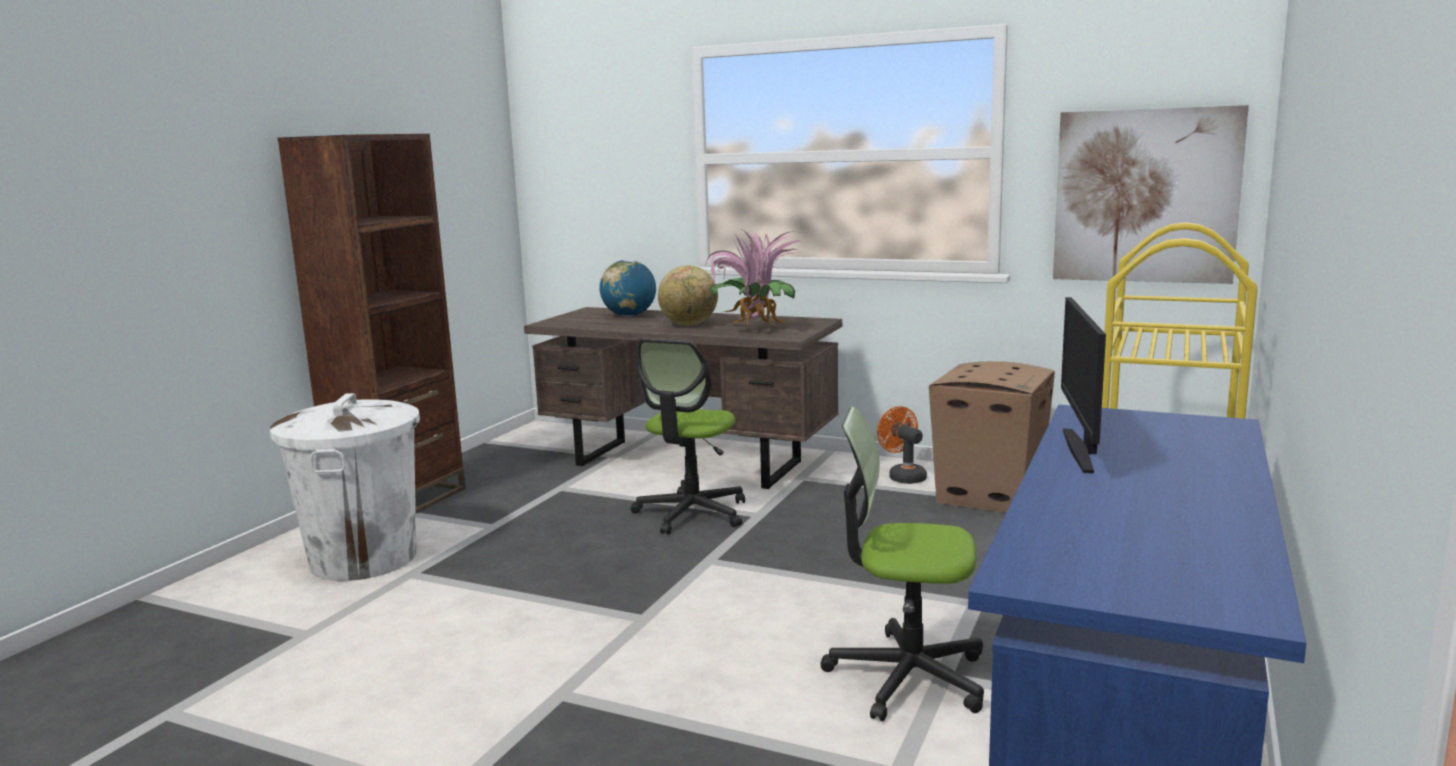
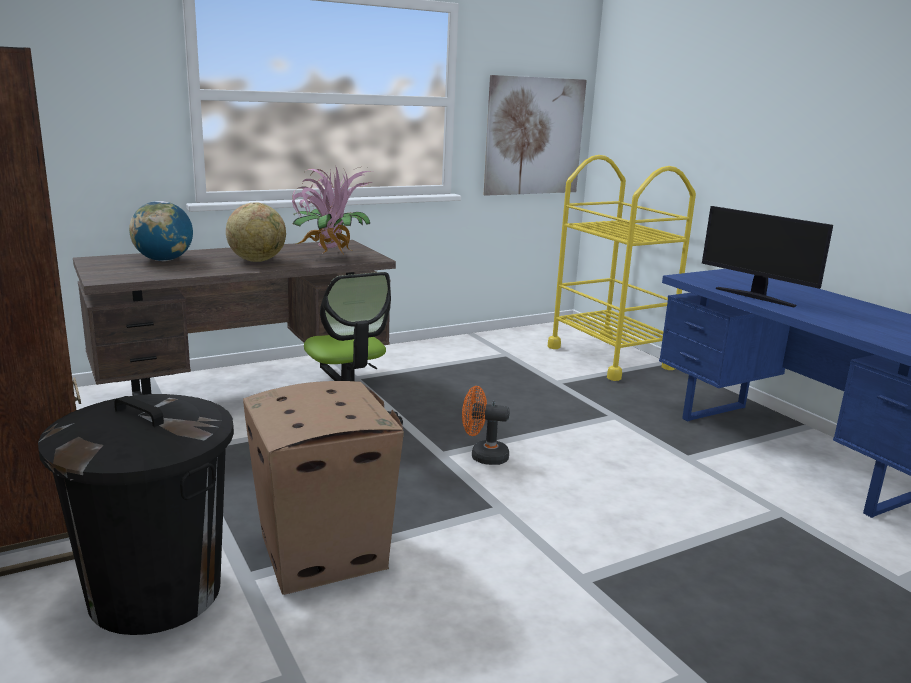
camera: 55 degrees left, 5 degrees up
(364, 559) = (155, 592): white trash can -> black trash can
(903, 476) = (413, 357): orange fan -> orange fan (483, 456)
(907, 676) = (679, 467): office chair -> none
(990, 495) = (483, 354): cardboard box -> cardboard box (323, 551)

